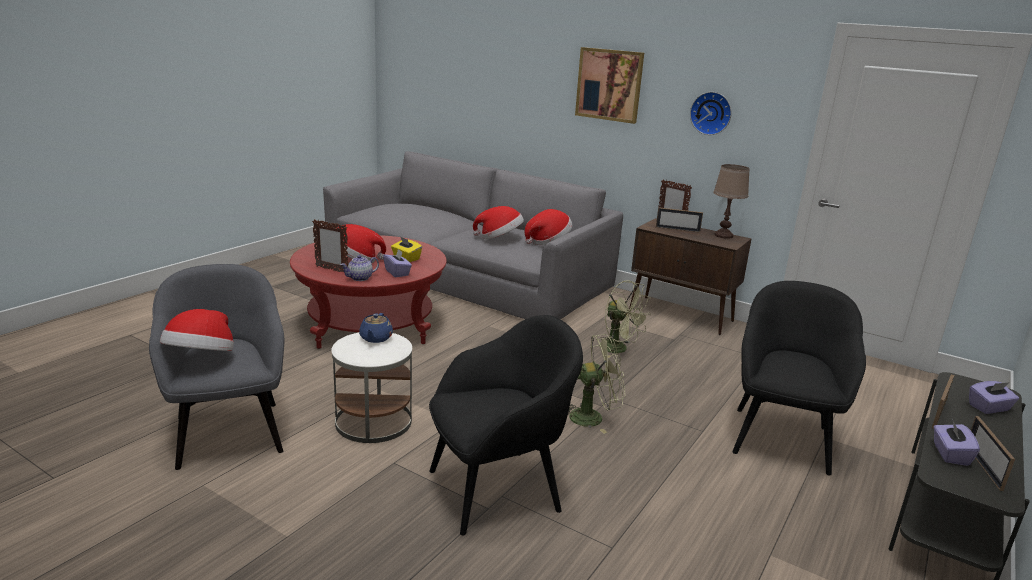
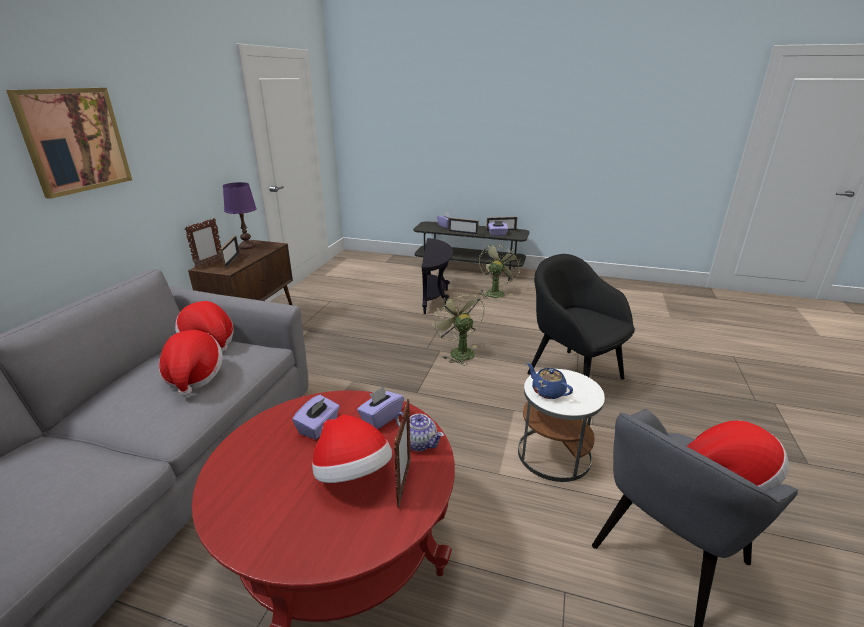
camera: 105 degrees left, 5 degrees up
(375, 338) = (547, 391): blue teapot -> blue teapot turned 120 degrees counterclockwise
(406, 258) = (318, 427): yellow tissue box -> purple tissue box
(619, 349) = (340, 351): green fan -> green fan (495, 292)
(711, 113) = (189, 143): wall clock -> none
(723, 235) = (247, 246): brown table lamp -> purple table lamp
(781, 438) = (435, 297): black armchair -> black side table

